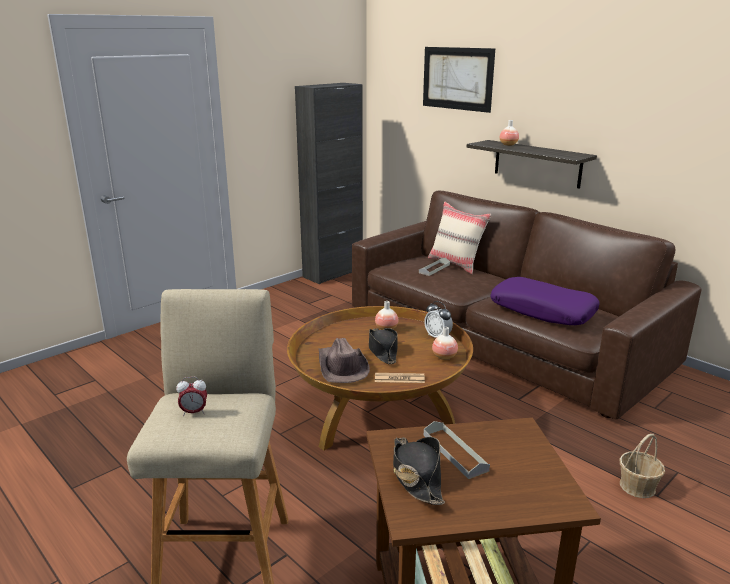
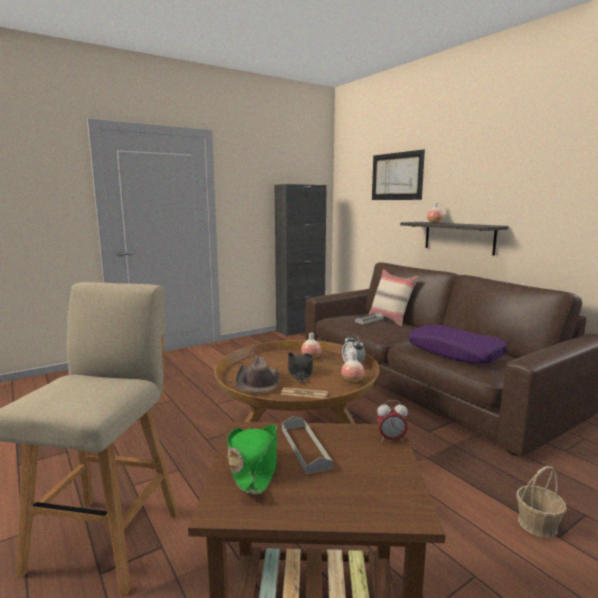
camera: 10 degrees right, 10 degrees down
(194, 412) = (71, 387): alarm clock -> alarm clock (391, 439)
(416, 475) = (253, 465): black hat -> green hat

